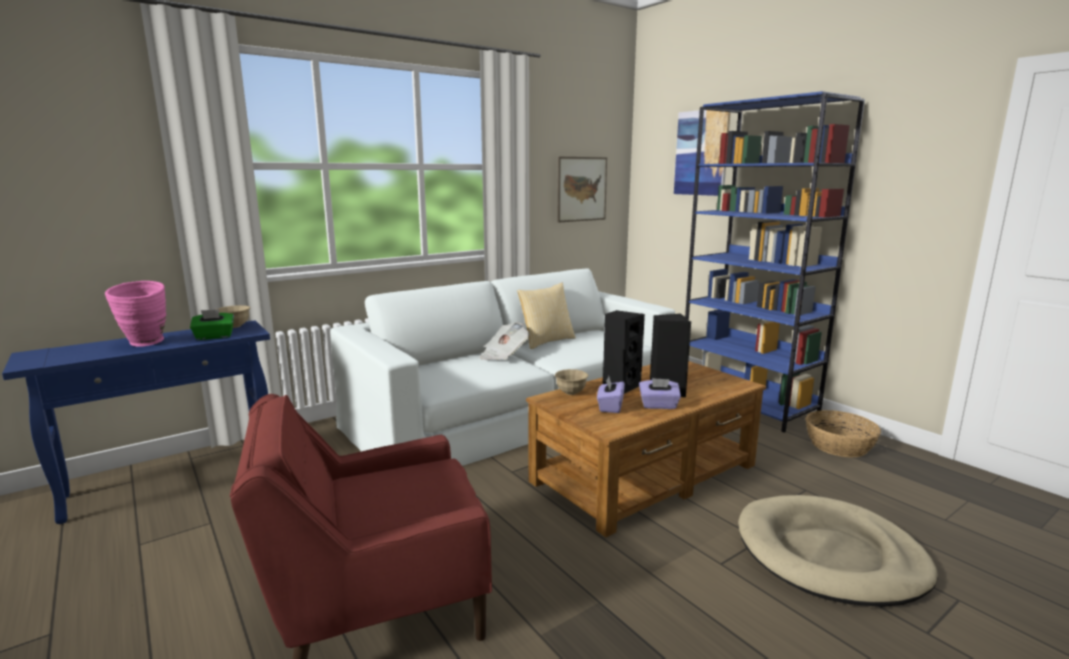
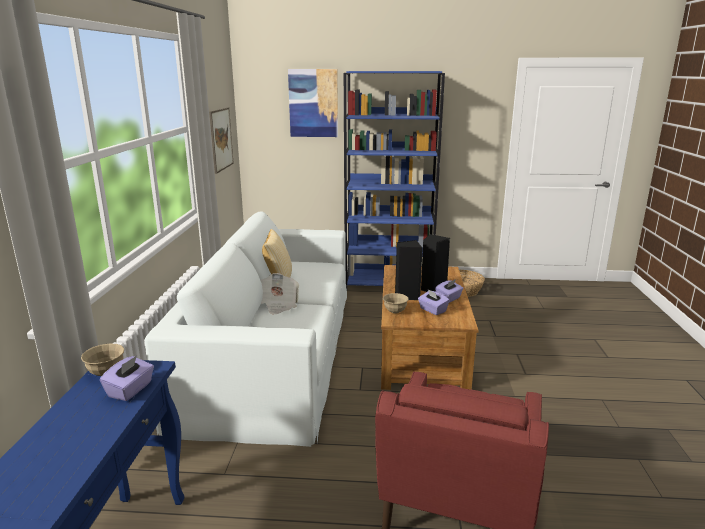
camera: 50 degrees left, 5 degrees up
(146, 344) = (79, 435): pink vase -> none
(214, 337) = (130, 390): green tissue box -> purple tissue box
(829, 555) = (544, 345): beige dog bed -> none

